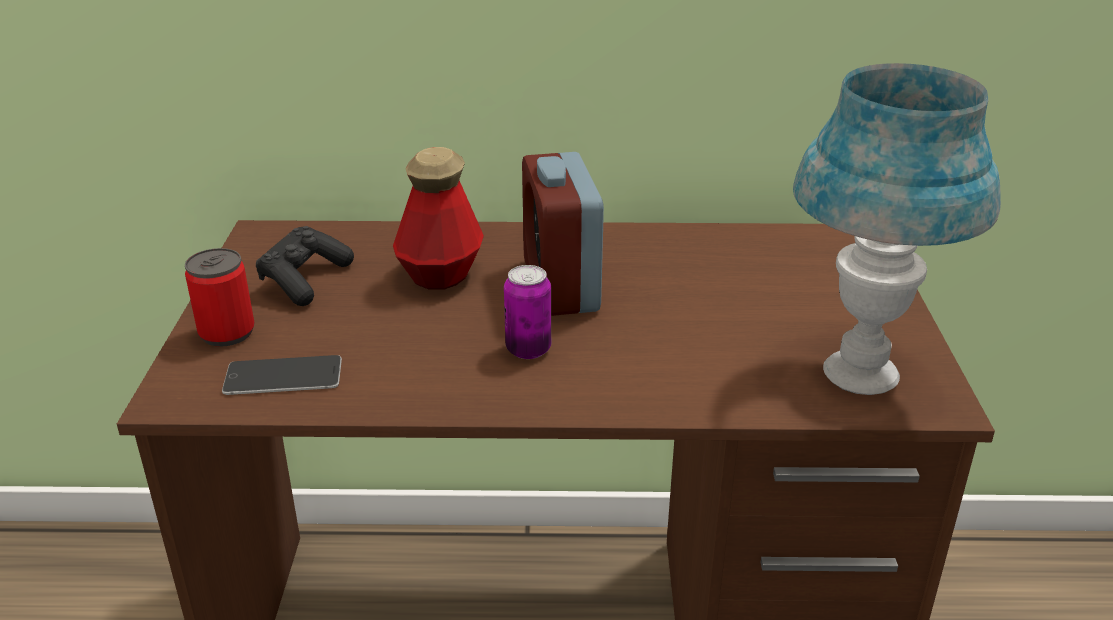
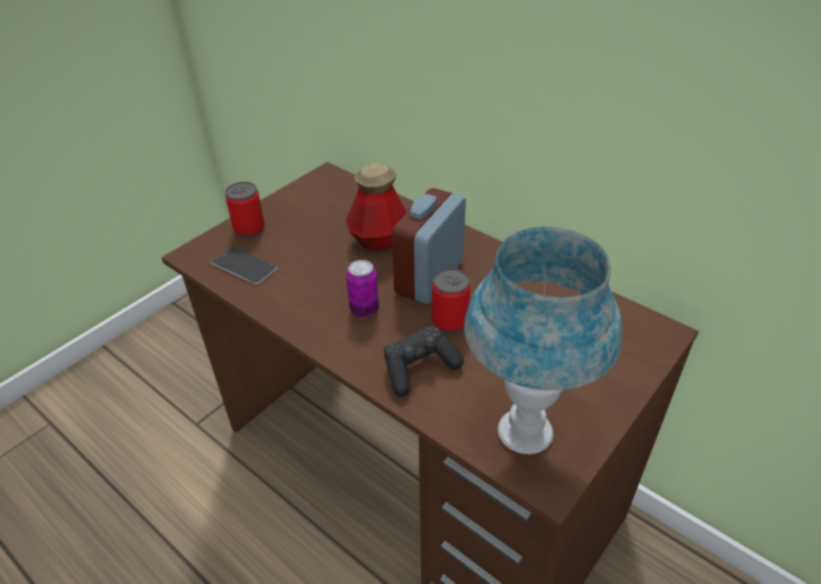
camera: 40 degrees right, 10 degrees up
(305, 280) = (313, 213): black game controller -> black game controller (419, 368)
(645, 316) = (450, 321): none -> can

